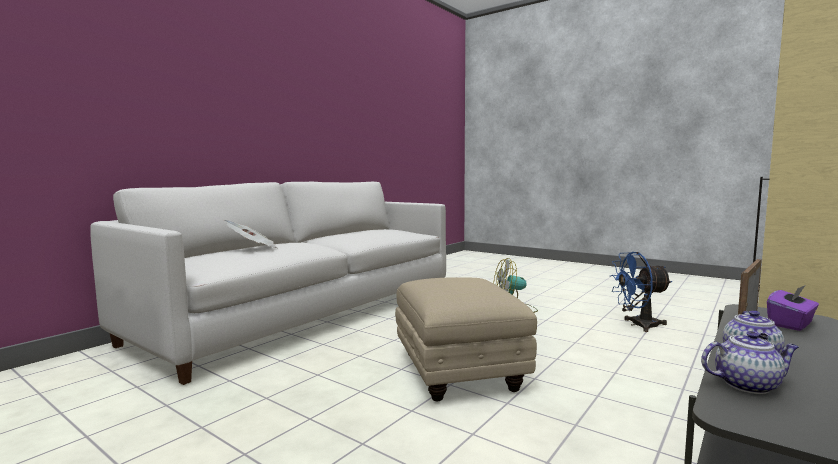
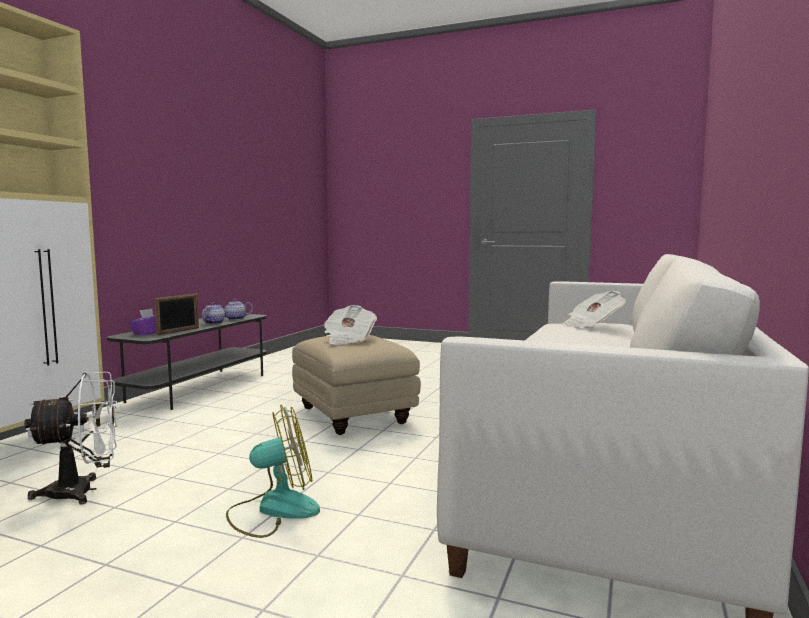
camera: 165 degrees right, 0 degrees up
(464, 282) = (348, 340): none -> newspaper
(638, 325) = (83, 491): blue fan -> white fan

